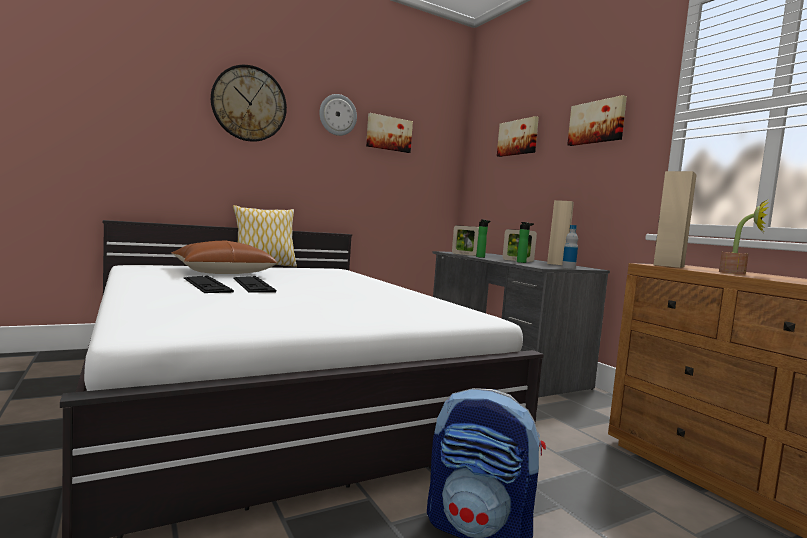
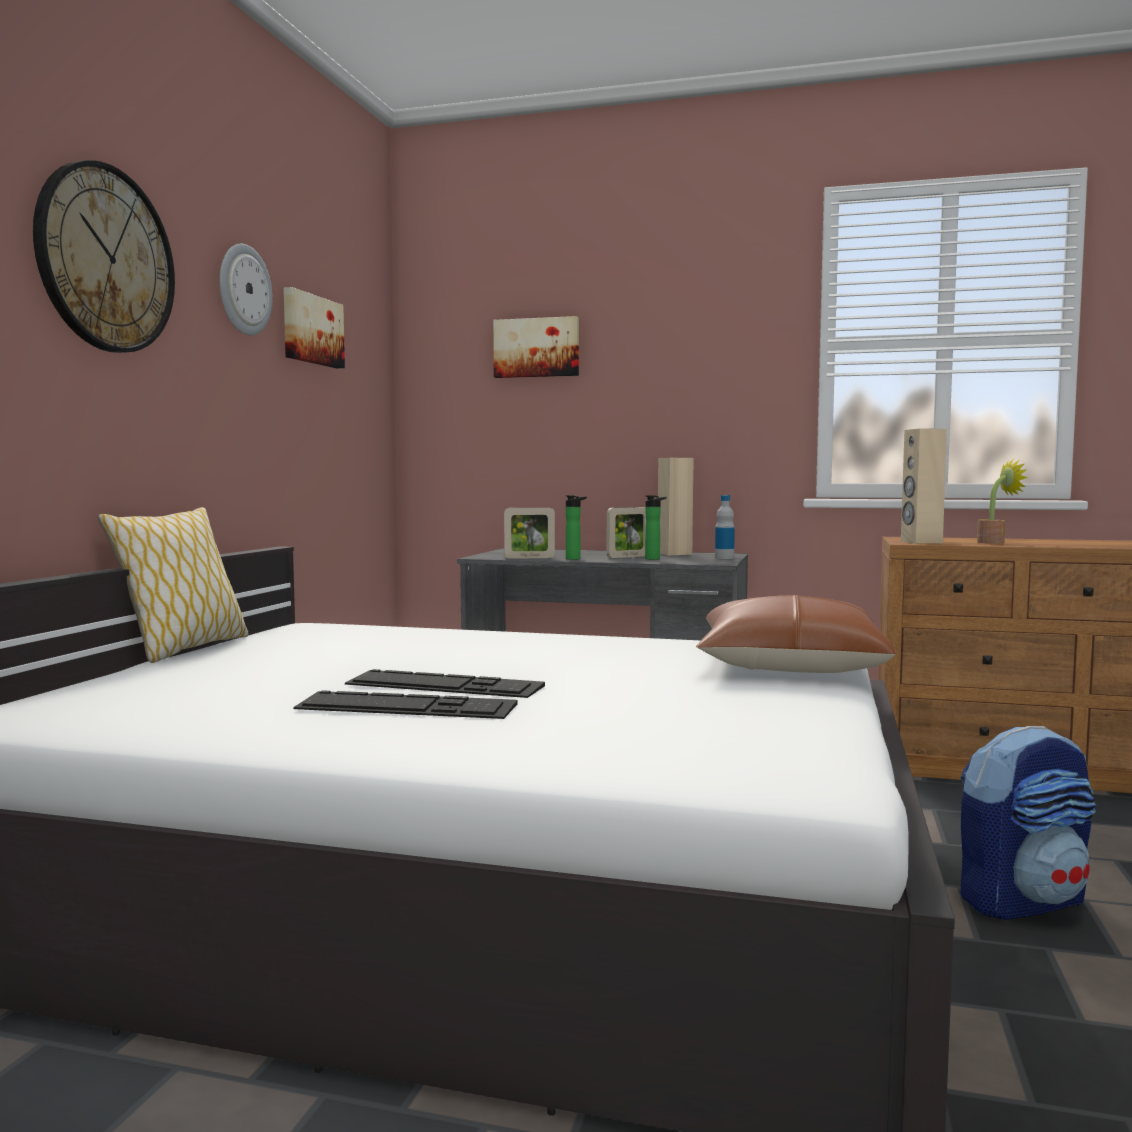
camera: 45 degrees left, 0 degrees up
(222, 272) = (238, 680): brown pillow -> brown pillow (789, 665)
(597, 122) = (696, 338): picture -> none

